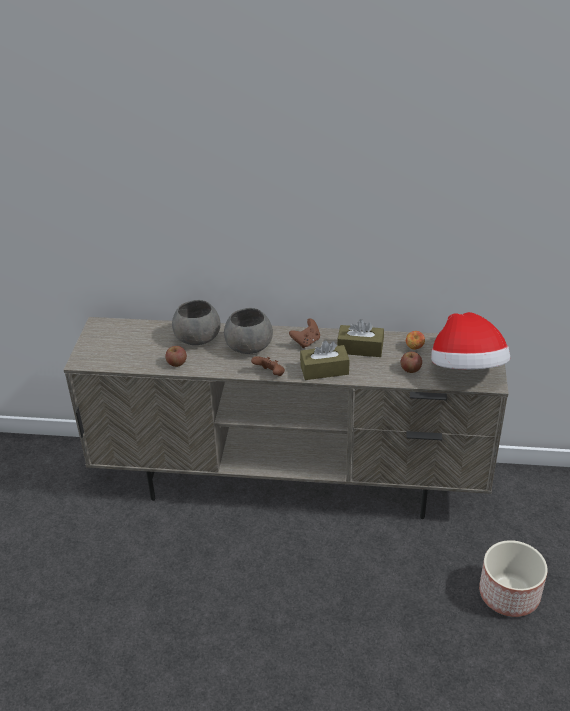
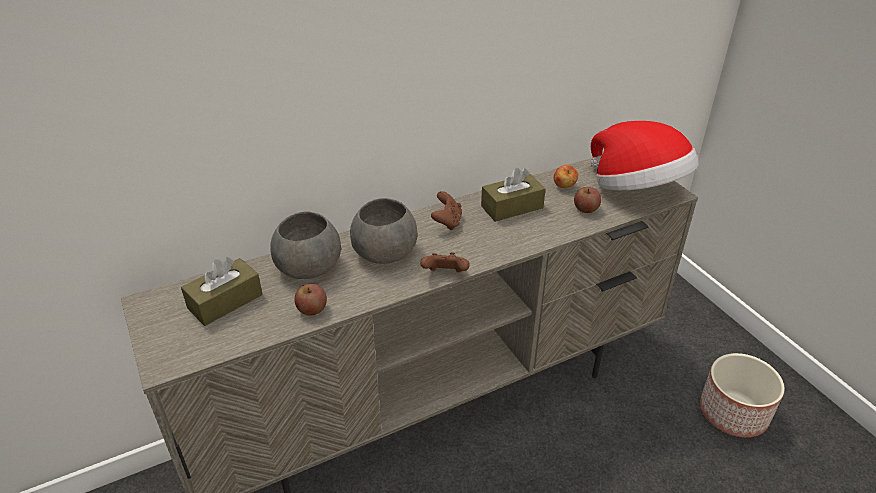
camera: 35 degrees left, 0 degrees up
(324, 370) = (500, 245): brown tissue box -> brown tissue box (225, 301)

